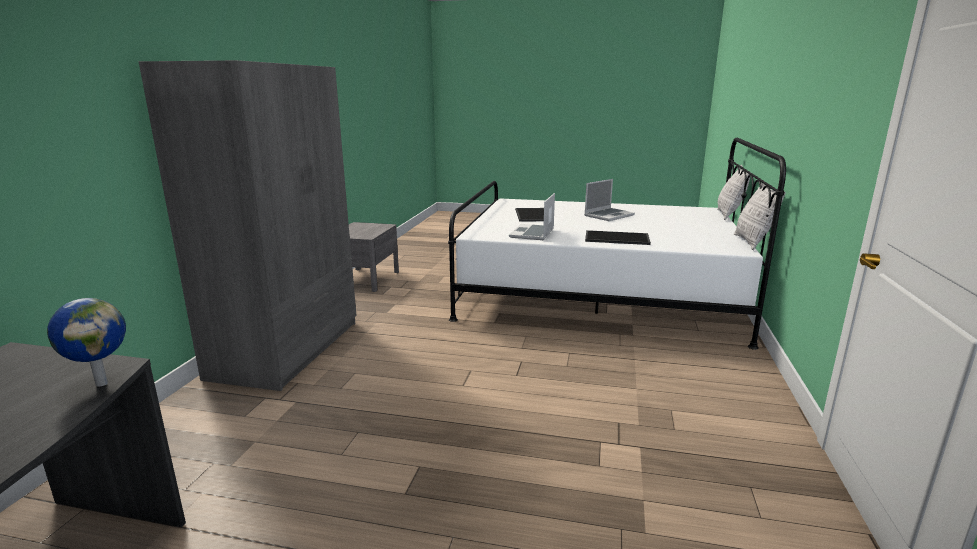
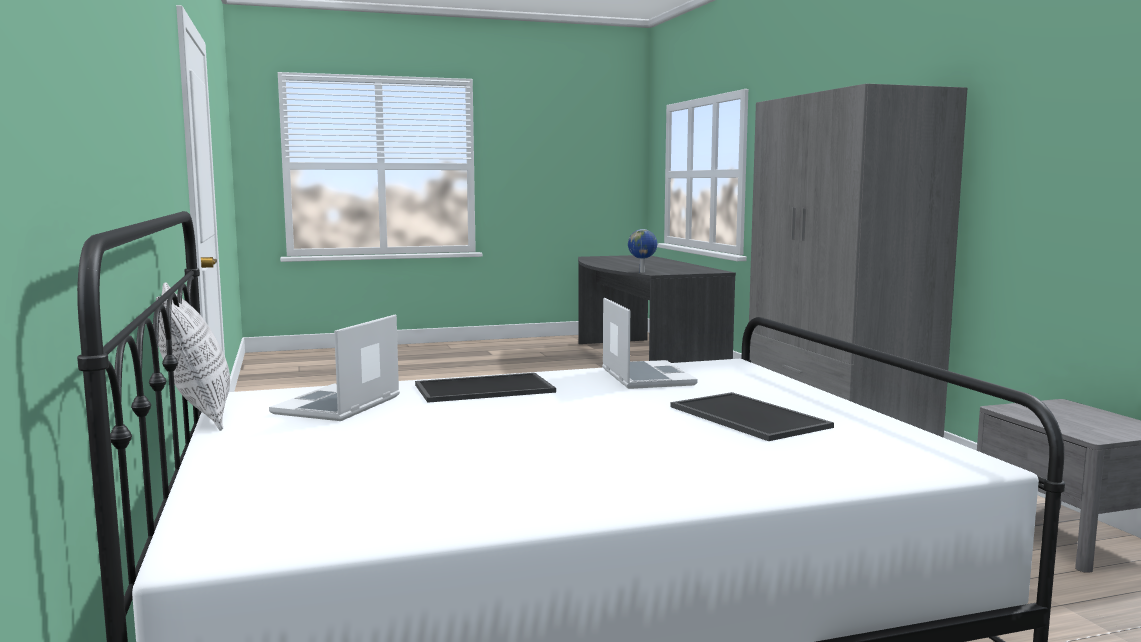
camera: 150 degrees right, 10 degrees down
(609, 215) = (564, 446): laptop -> laptop (338, 406)
(729, 215) = (157, 516): pillow -> none

